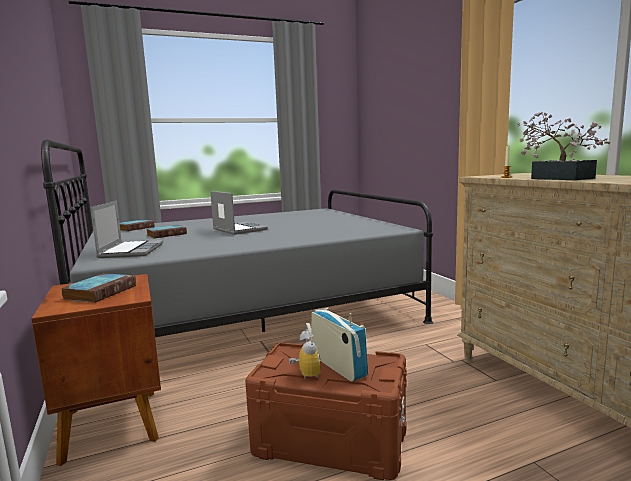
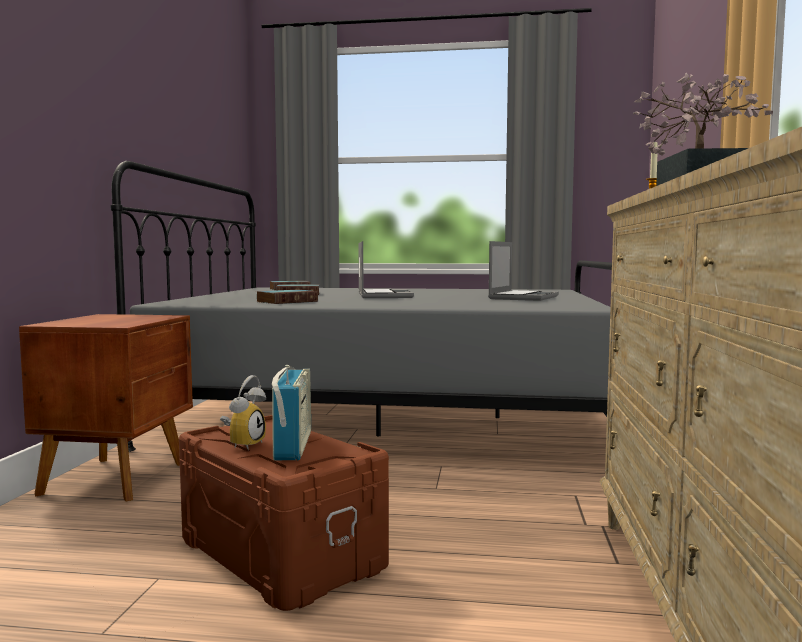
camera: 30 degrees right, 5 degrees down
(101, 292) = (113, 320): book -> book (287, 301)
(131, 250) = (223, 299): laptop -> laptop (523, 297)

